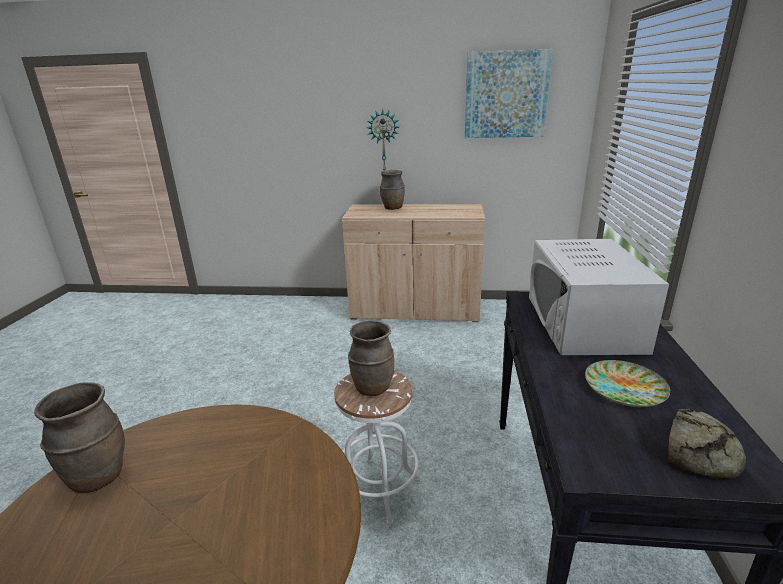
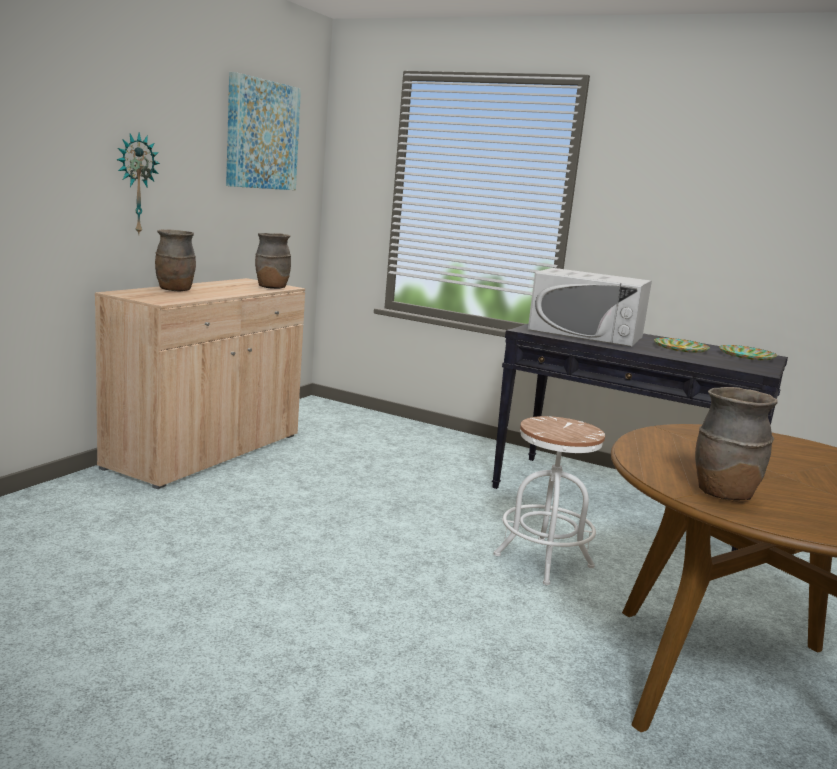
camera: 70 degrees left, 10 degrees down
(372, 387) = (559, 428): brown vase -> brown vase (271, 288)
(699, 450) = (746, 356): bread -> plate

